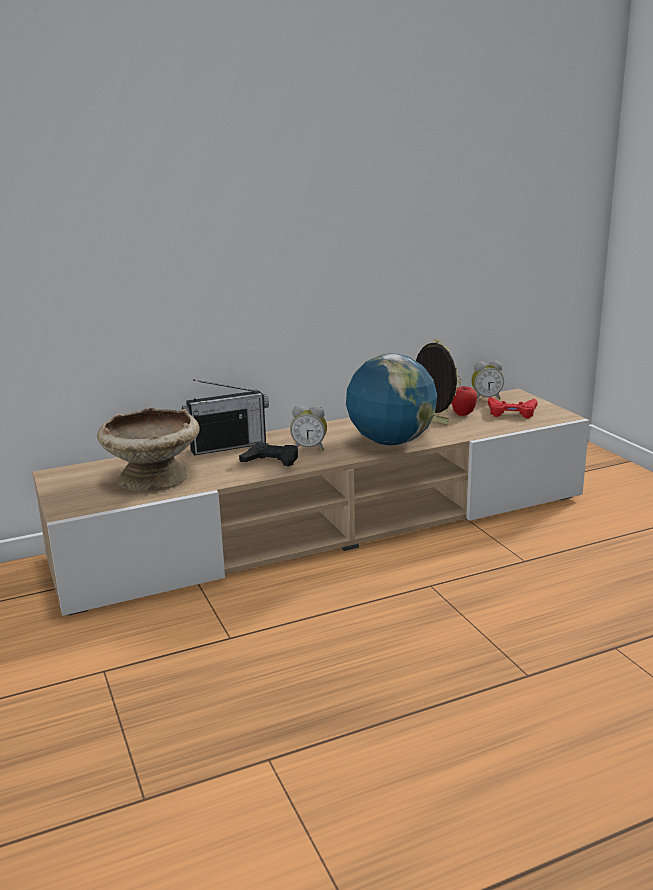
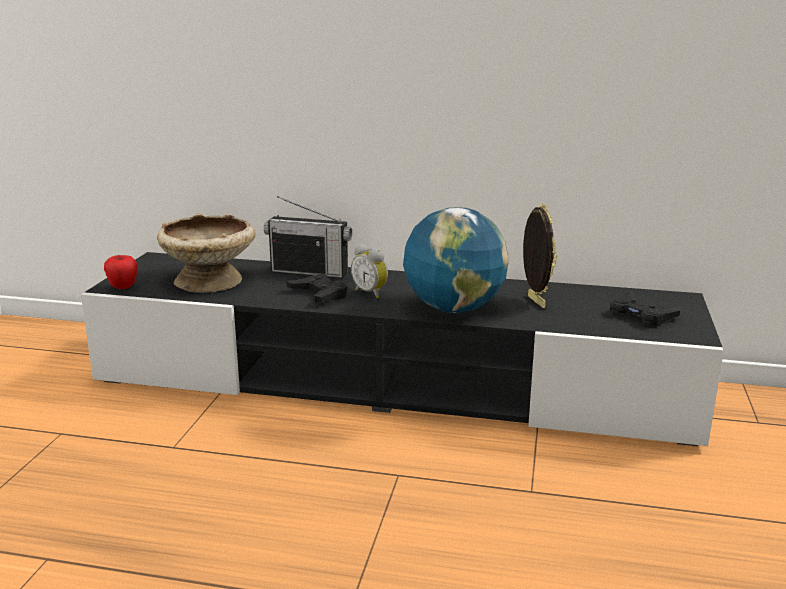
camera: 35 degrees right, 0 degrees up
(329, 526) = (394, 384): beige tv stand -> black tv stand
(463, 414) = (581, 302): apple -> apple (123, 287)
(486, 398) = (639, 293): alarm clock -> none
(511, 412) = (641, 315): red game controller -> black game controller

